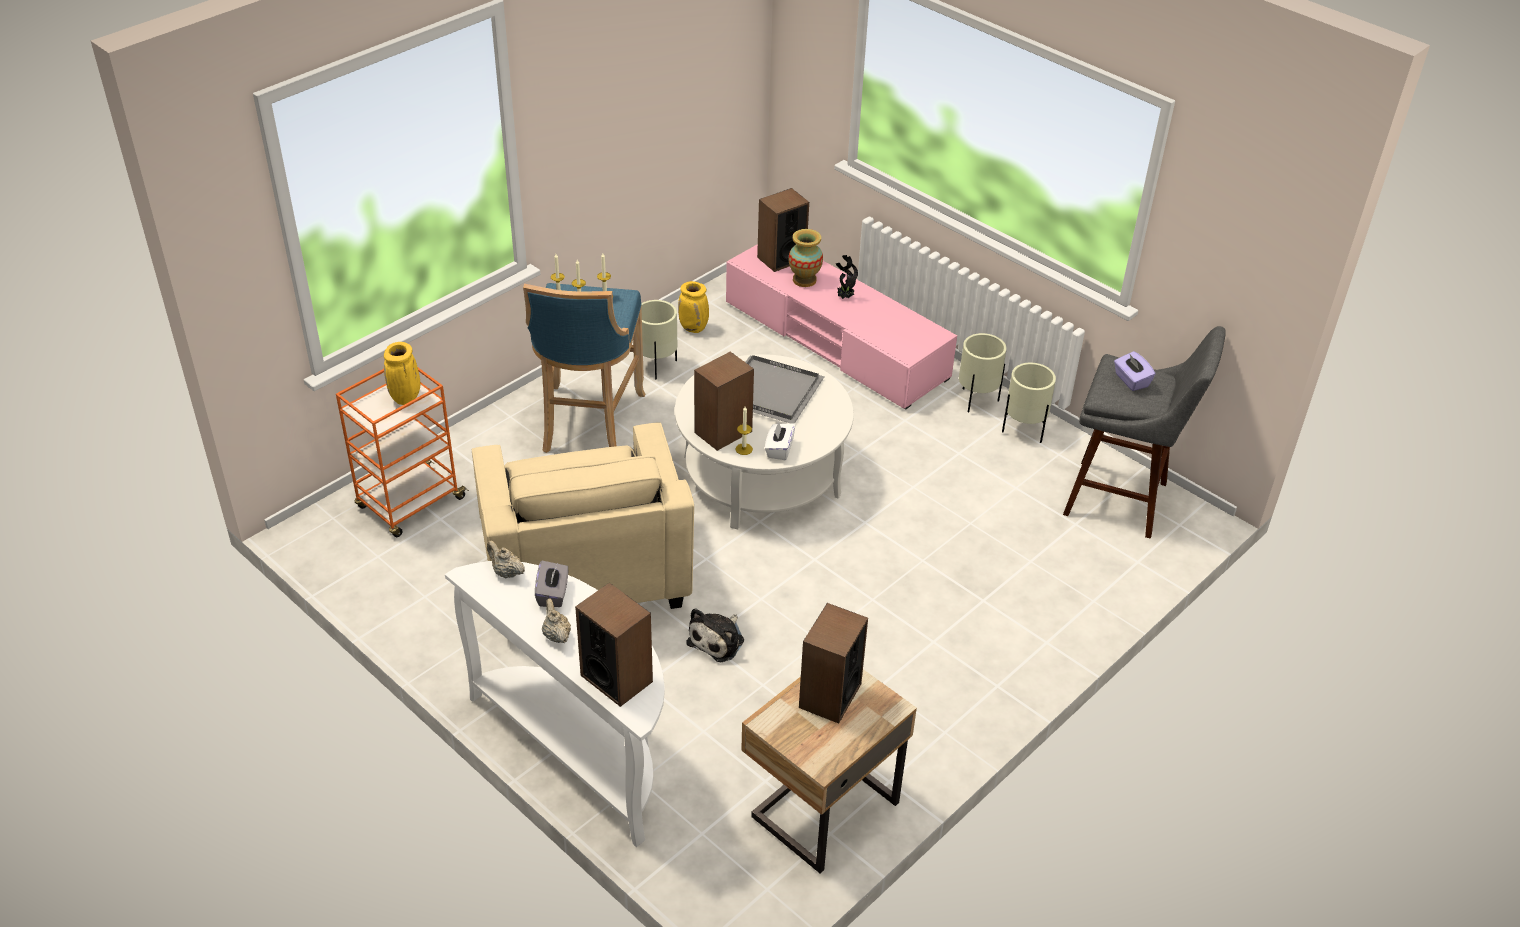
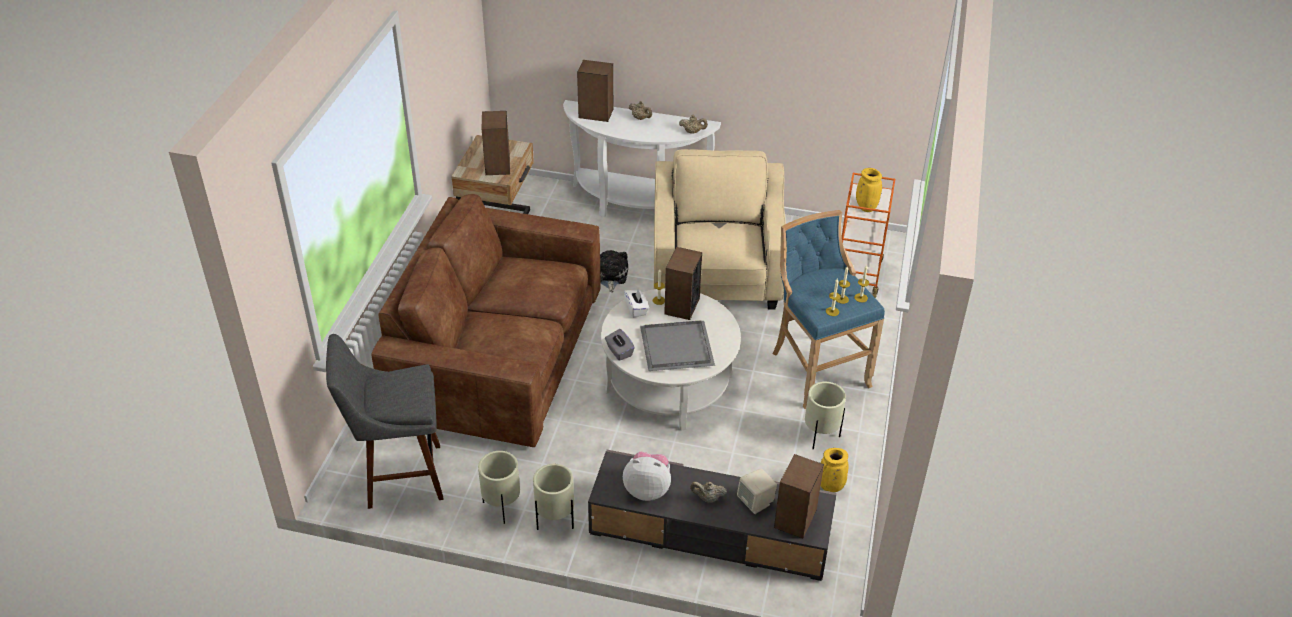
camera: 150 degrees right, 0 degrees up
(553, 594) = (660, 132): grey tissue box -> grey tissue box (619, 351)
(584, 575) = (716, 278): beige armchair -> beige armchair turned 45 degrees clockwise
(804, 280) = (755, 502): vase -> beige speaker
(835, 340) = (710, 530): pink tv stand -> grey tv stand
(844, 297) = (708, 498): potted plant -> beige teapot
(894, 323) = (647, 489): none -> plush toy
(940, 594) = (497, 353): none -> brown sofa
(1131, 380) = (400, 392): purple tissue box -> none

